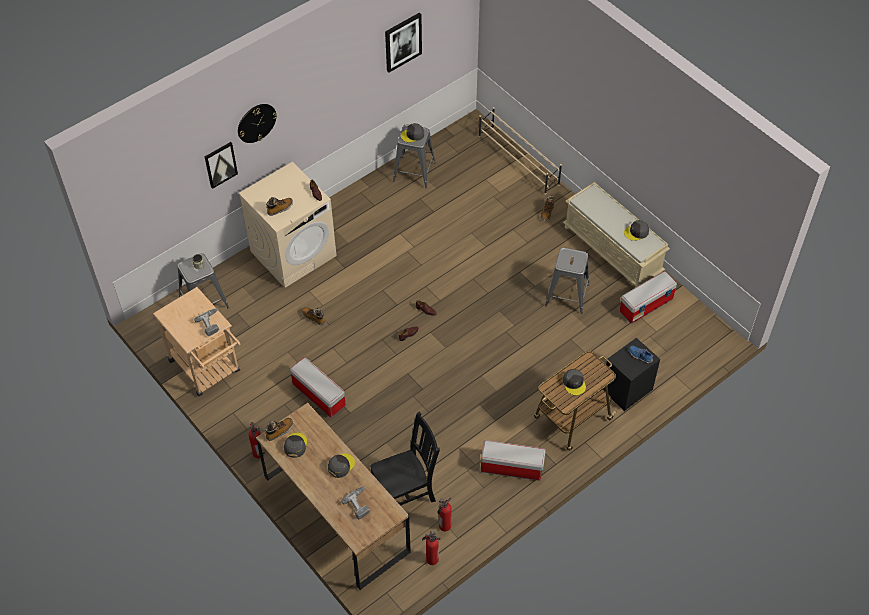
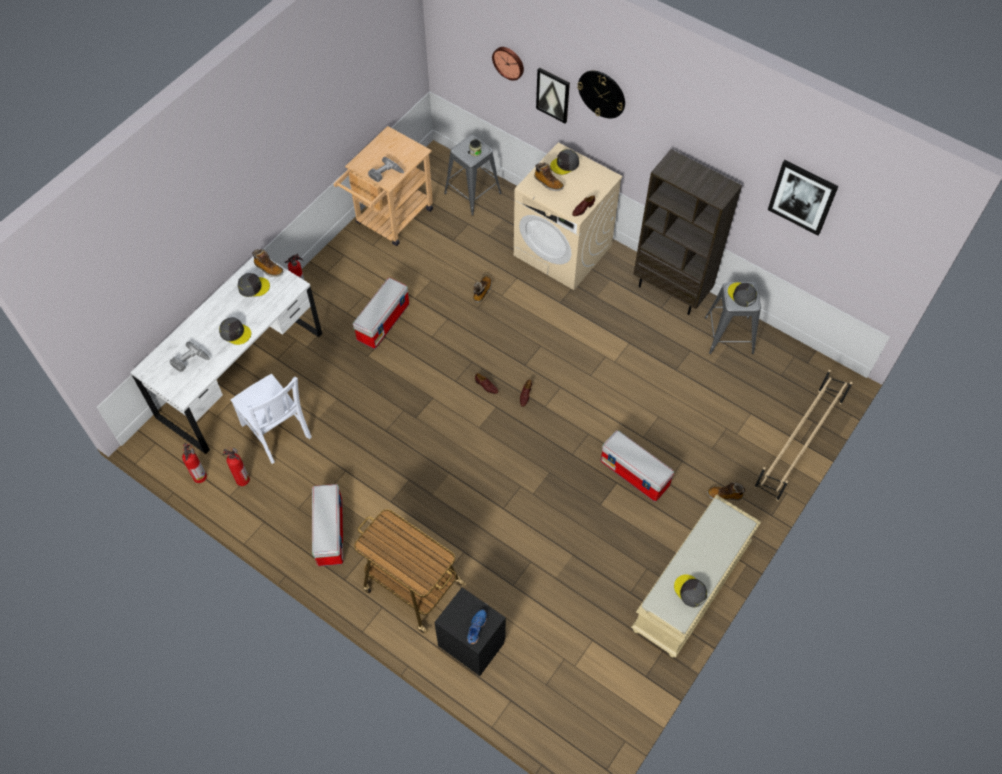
camera: 75 degrees right, 5 degrees up
(179, 179) = (509, 62): none -> wall clock
(336, 513) = (241, 375): brown desk -> white desk
(360, 195) = (671, 291): none -> brown bookcase
(406, 492) = (277, 433): black chair -> white chair
(567, 295) = (598, 544): grey stool -> none
(574, 383) = (401, 548): grey cap -> grey cap (565, 164)
(646, 304) = (614, 646): storage box -> storage box (635, 474)

